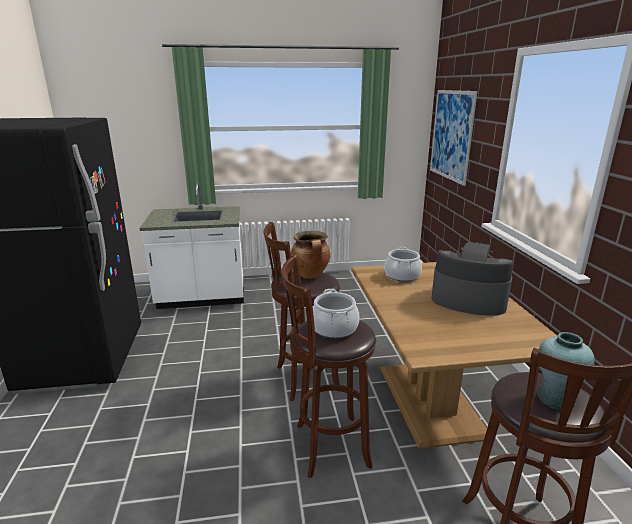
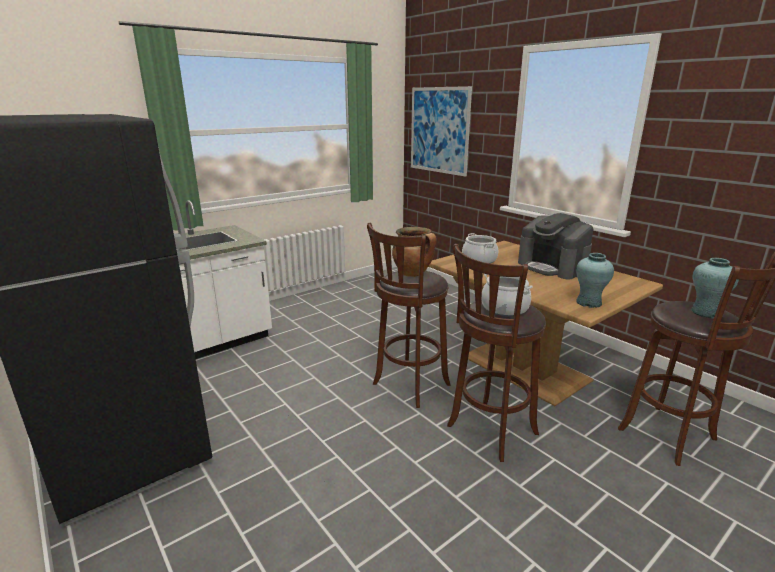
camera: 30 degrees left, 0 degrees up
(443, 347) = (589, 303): none -> turquoise vase
(468, 300) = (552, 267): coffee machine -> coffee machine turned 120 degrees counterclockwise

